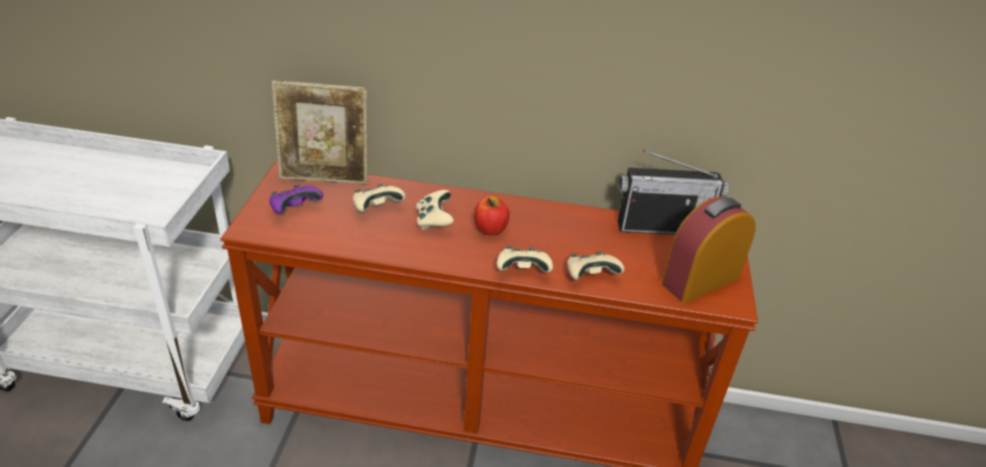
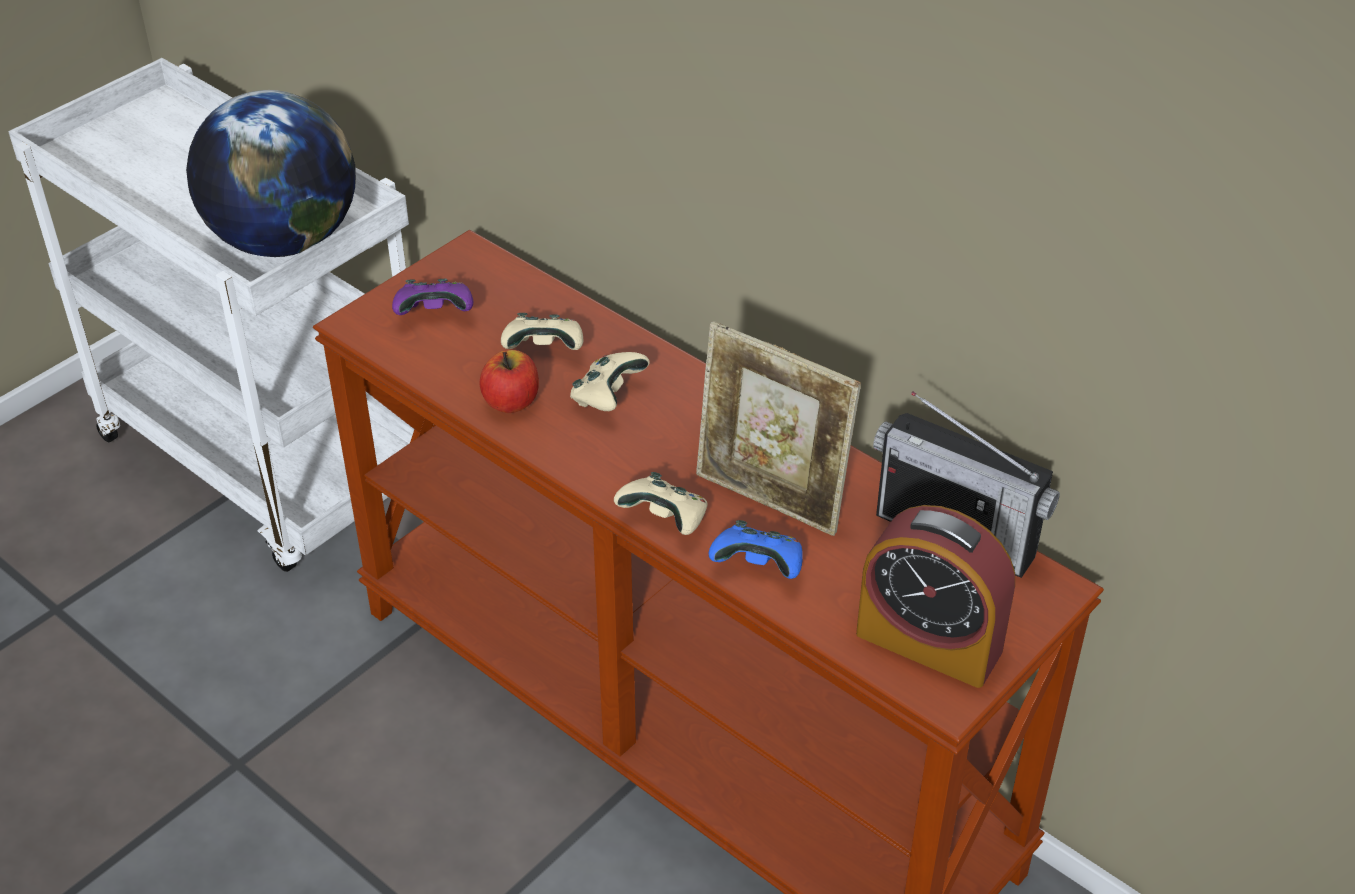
camera: 35 degrees right, 5 degrees up
(156, 199) = (283, 241): none -> globe
(325, 179) = (512, 280): picture frame -> picture frame (770, 500)
(490, 229) = (678, 439): apple -> apple (511, 402)
(590, 276) = (759, 567): beige game controller -> blue game controller
(700, 281) = (929, 642): alarm clock -> alarm clock turned 150 degrees counterclockwise

